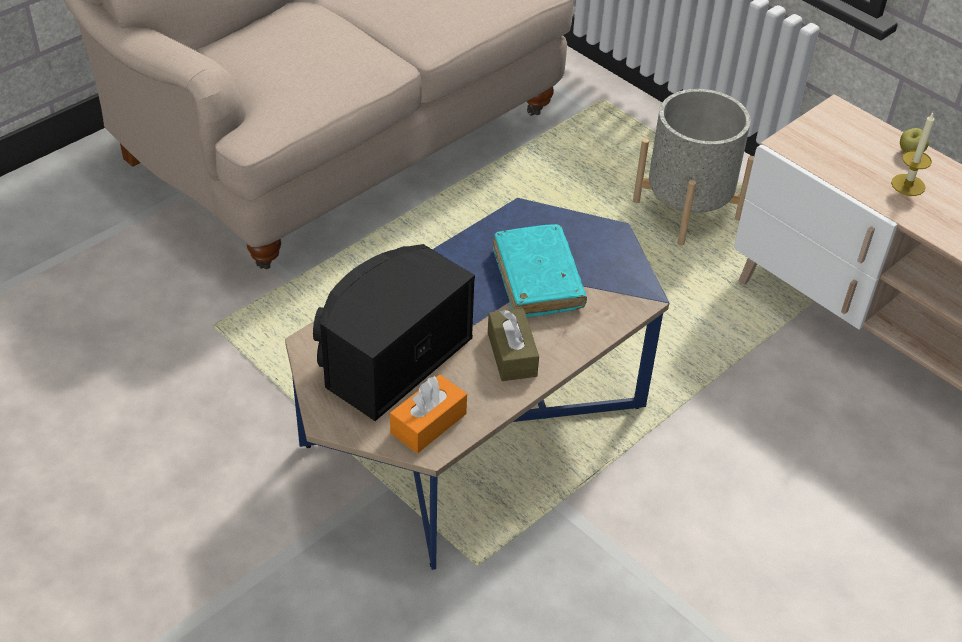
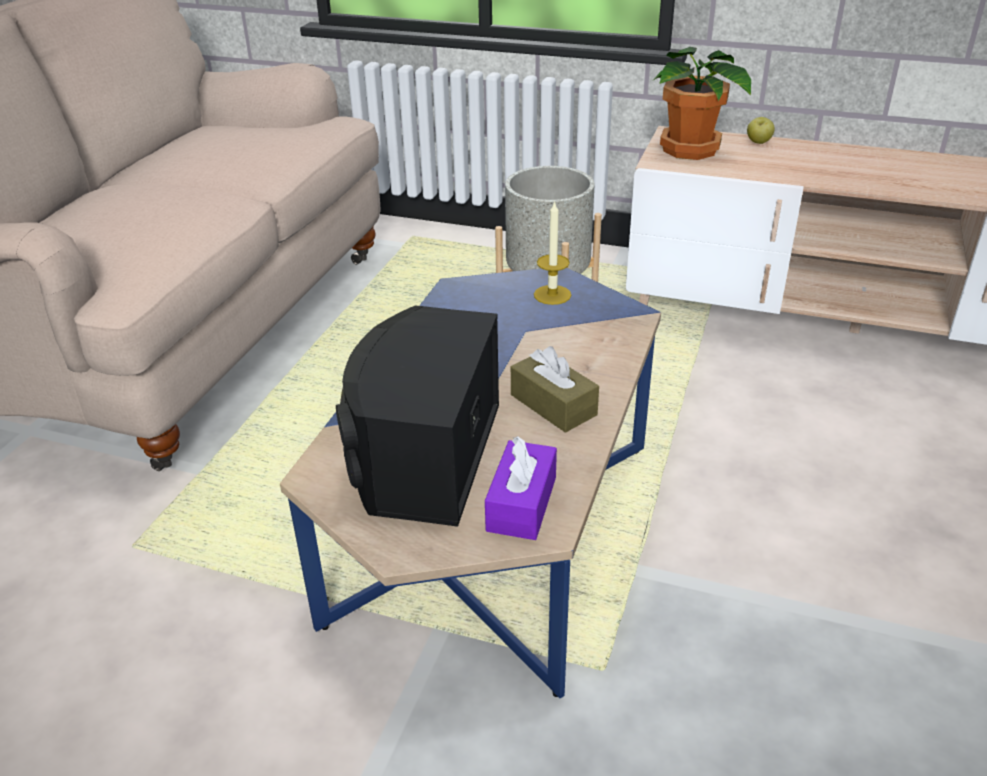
camera: 25 degrees left, 10 degrees down
(428, 423) = (521, 504): orange tissue box -> purple tissue box
(537, 279) = (520, 334): turquoise book -> none
(832, 139) = (690, 150): none -> potted plant
(908, 185) = (781, 161): candle -> candle (552, 295)

